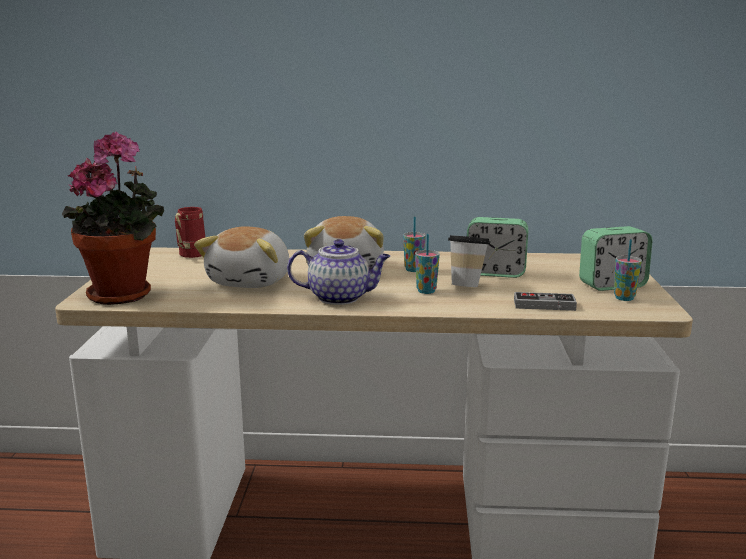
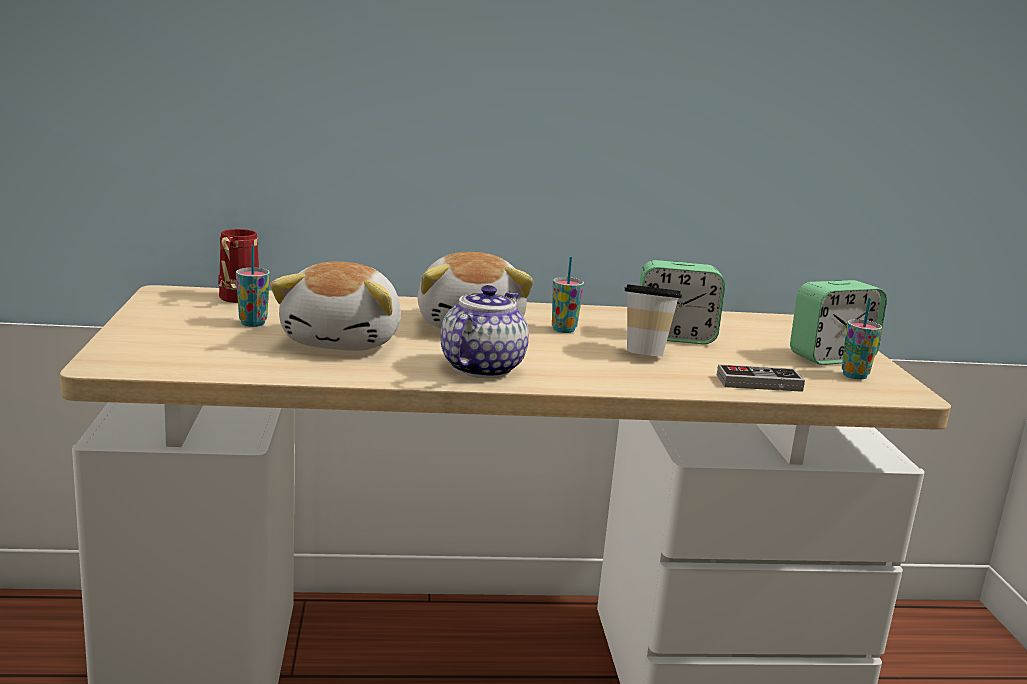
camera: 10 degrees left, 0 degrees up
(125, 294) = (162, 355): potted plant -> none
(340, 298) = (482, 367): teapot -> teapot turned 60 degrees counterclockwise
(426, 291) = (595, 360): cup -> cup (253, 323)

